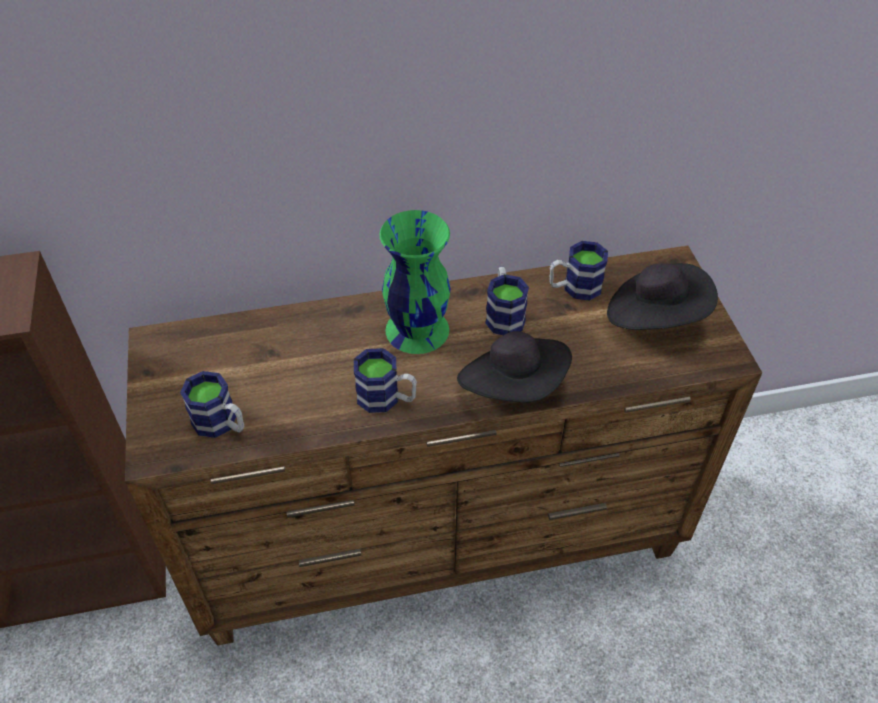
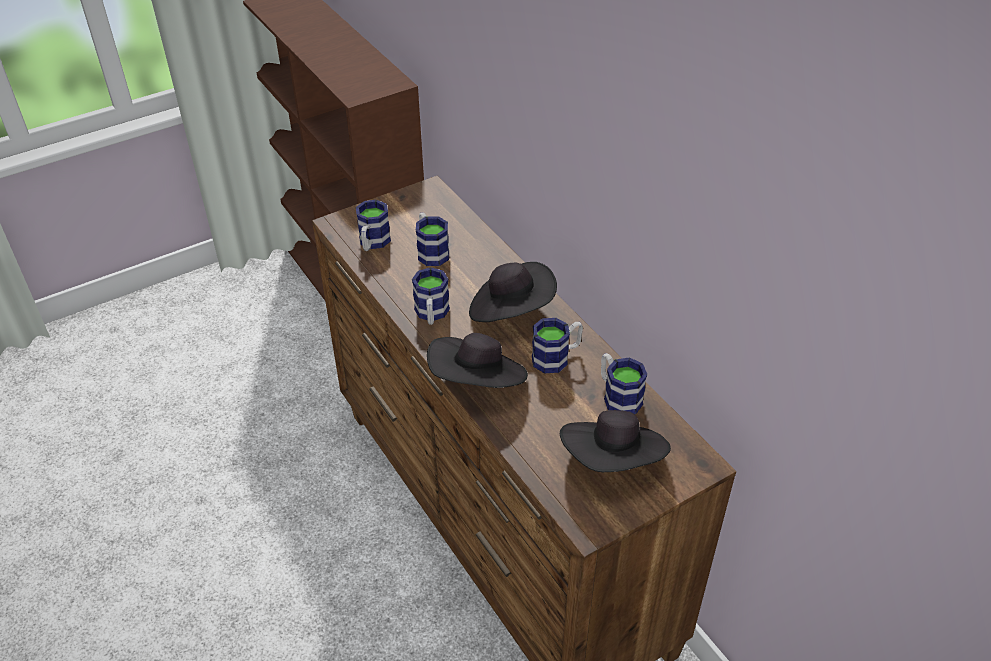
camera: 70 degrees right, 5 degrees down
(274, 371) = (431, 251): none -> mug
(416, 329) = (511, 310): green vase -> black hat

